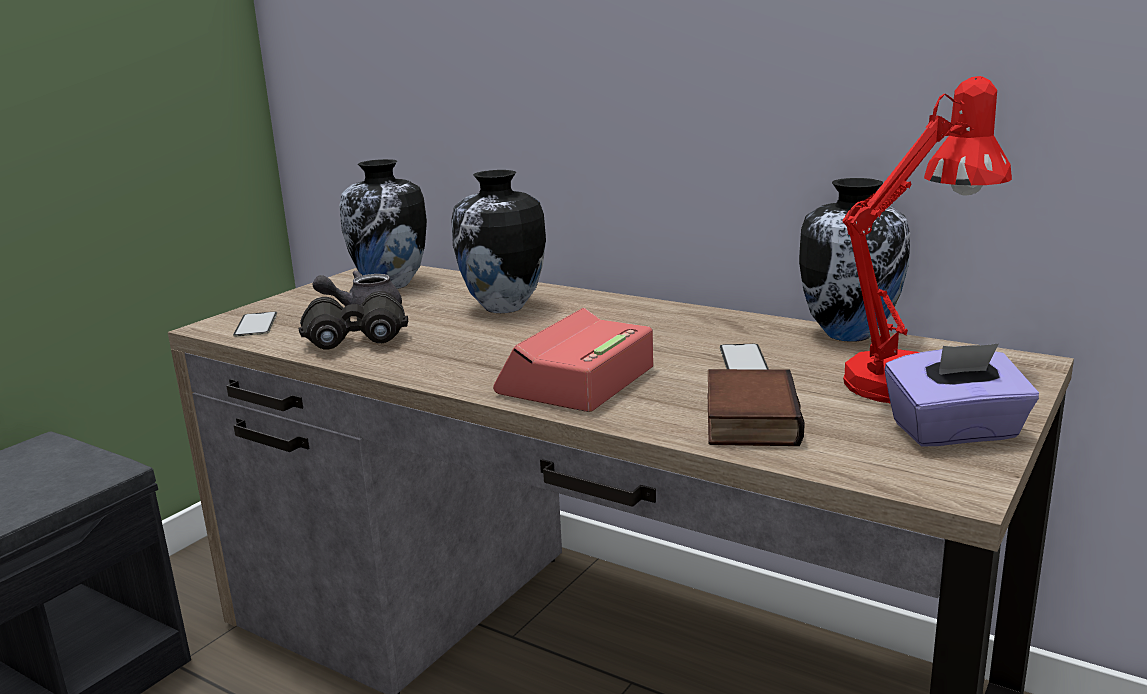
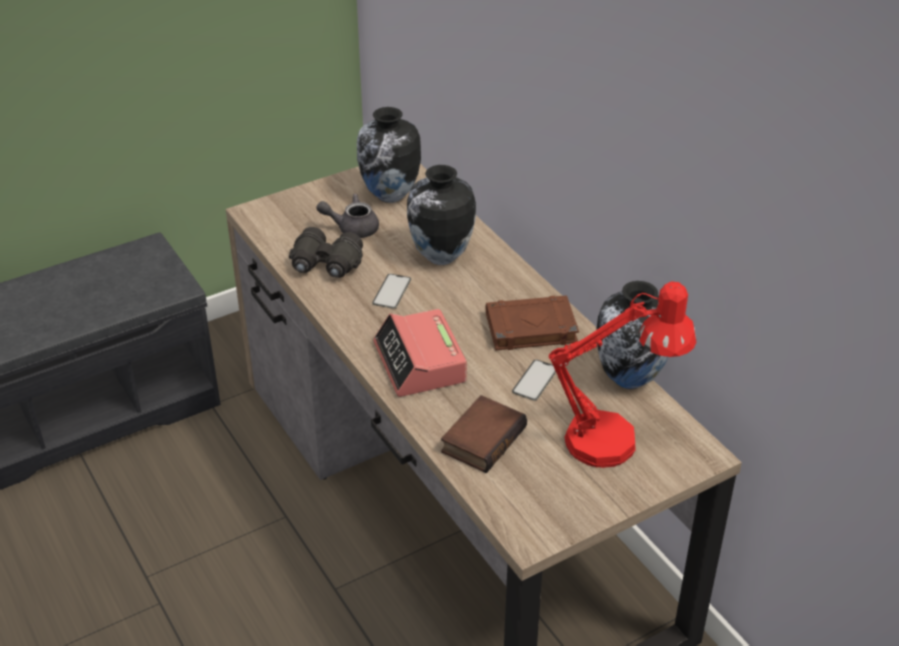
camera: 25 degrees right, 20 degrees up
(256, 325) = (279, 220): phone -> phone (392, 291)
(576, 381) = (420, 363): alarm clock -> alarm clock turned 75 degrees counterclockwise
(679, 328) = (530, 328): none -> brown book
(955, 432) = (581, 497): purple tissue box -> none

